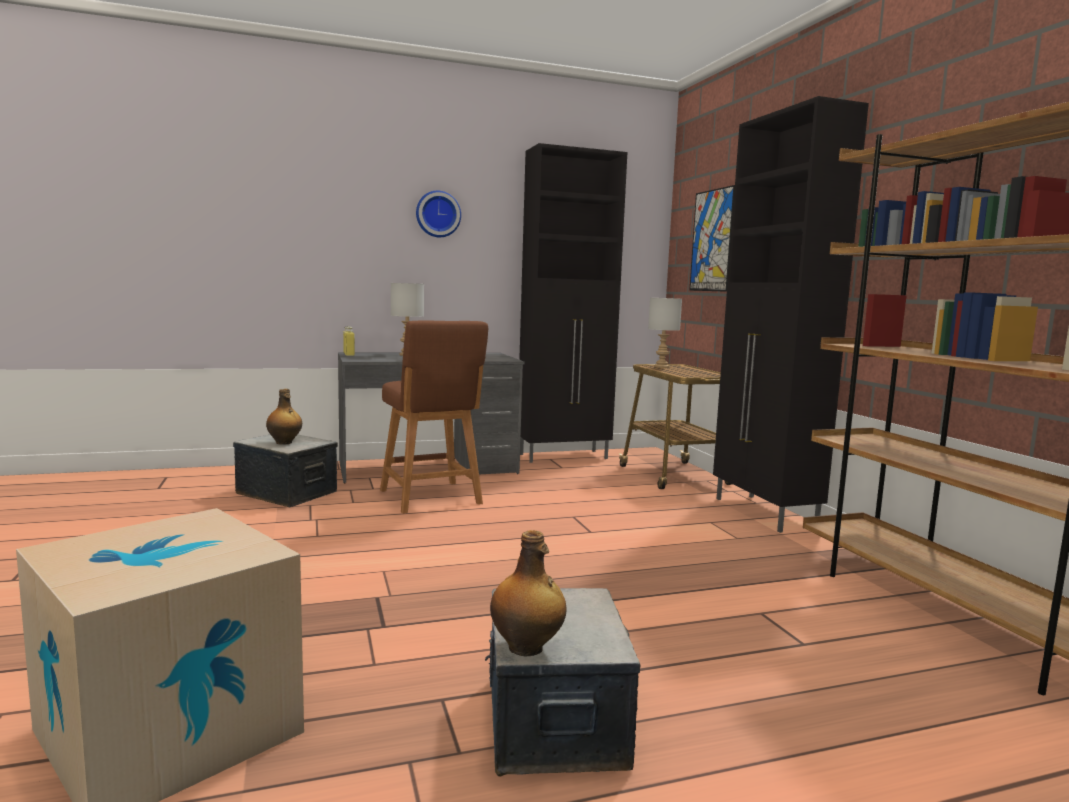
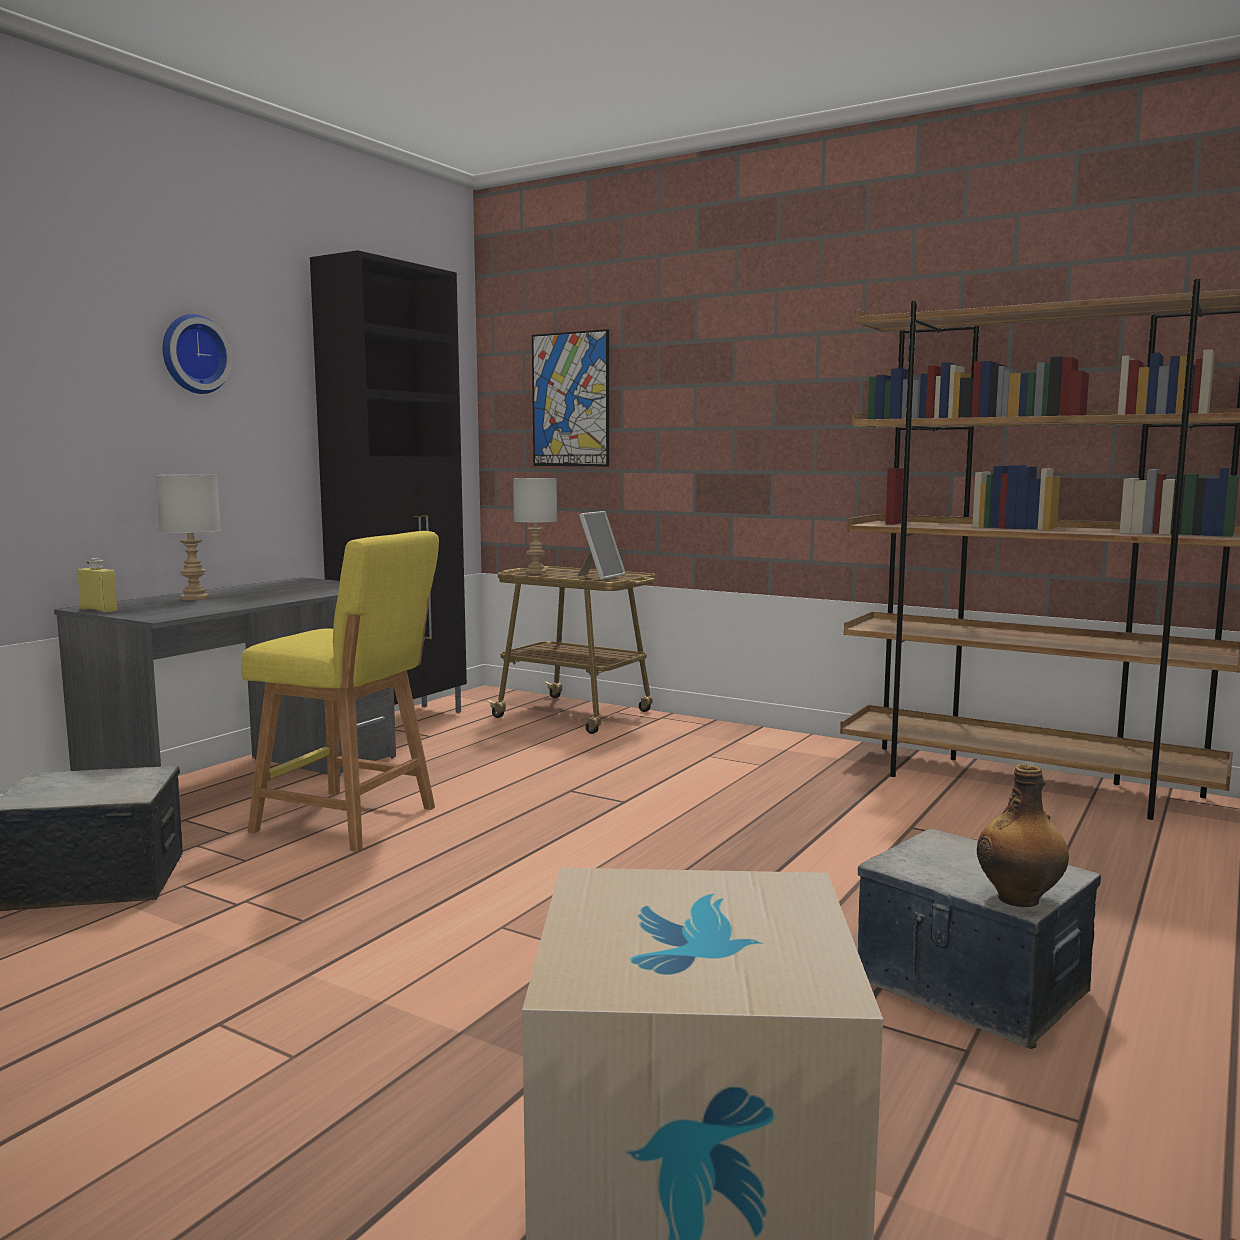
camera: 40 degrees left, 0 degrees up
(284, 443) = (93, 788): bottle -> none
(432, 498) = (352, 821): brown stool -> yellow stool
(688, 373) = (600, 576): none -> picture frame
(764, 513) = (734, 733): black cabinet -> none

